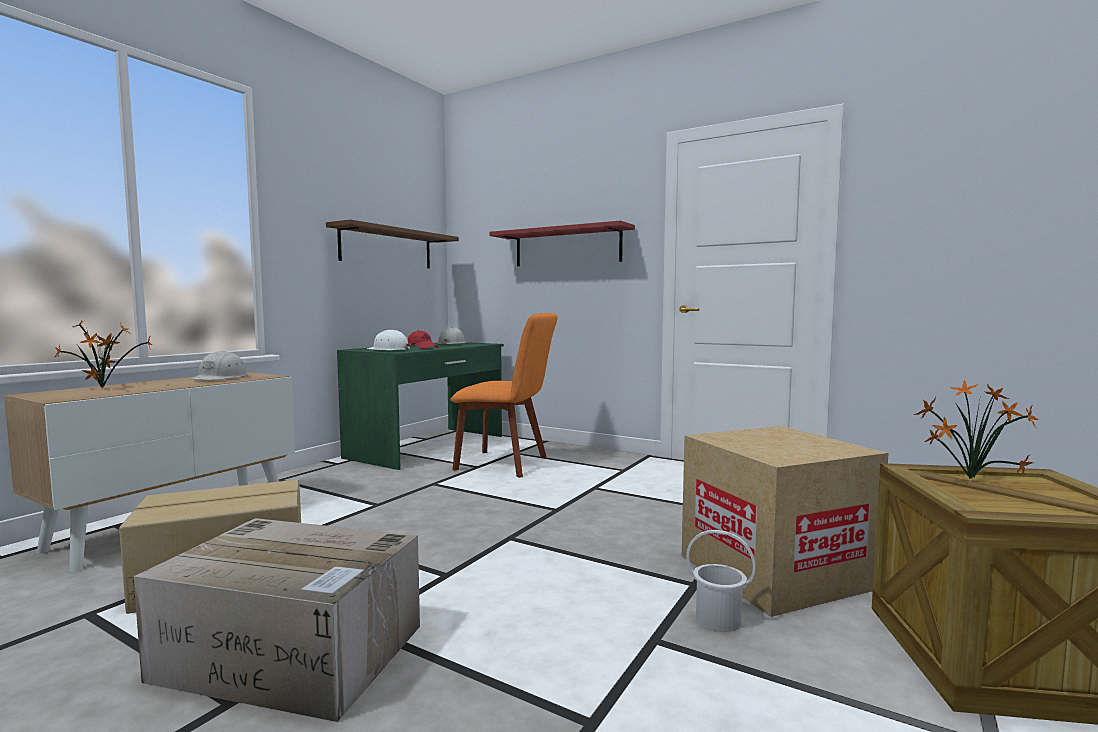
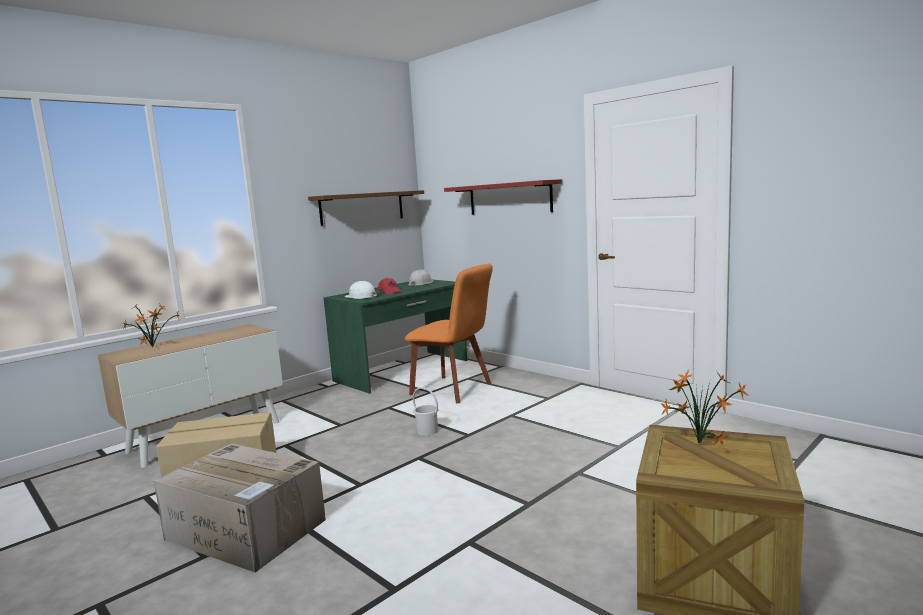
camera: 15 degrees right, 5 degrees up
(221, 378) = (229, 333): white hard hat -> none
(718, 619) = (525, 531): white bucket -> white bucket (427, 431)
(774, 571) = (599, 498): cardboard box -> none

